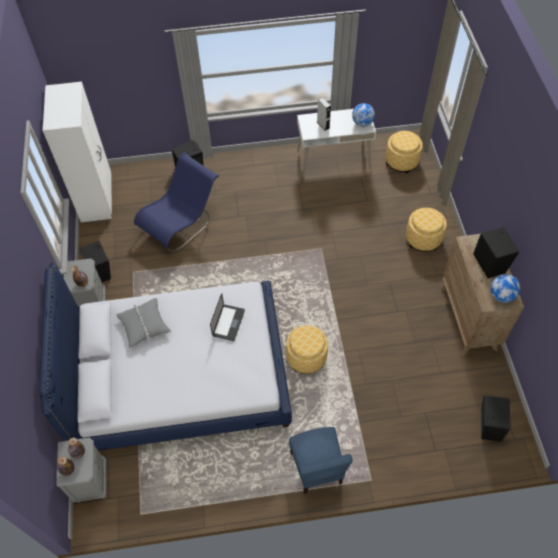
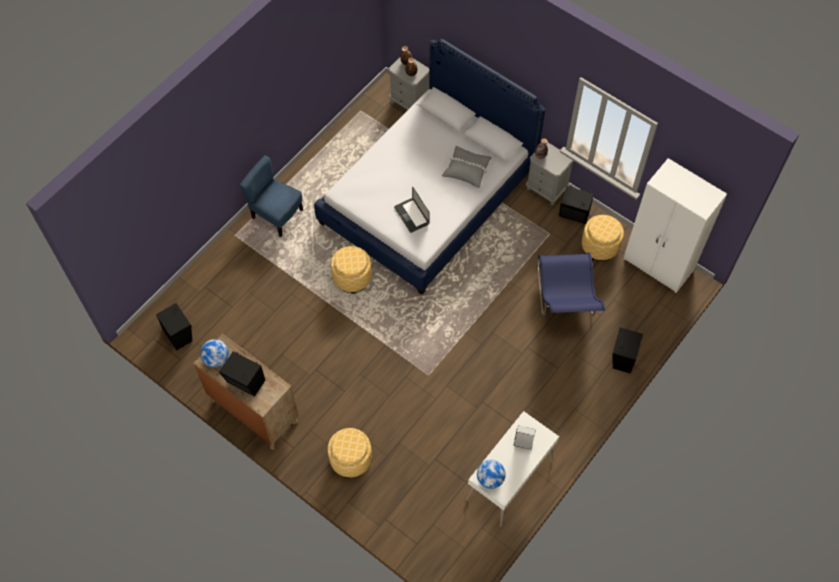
camera: 135 degrees right, 5 degrees up
(401, 161) = (445, 537): ottoman -> ottoman (600, 246)

